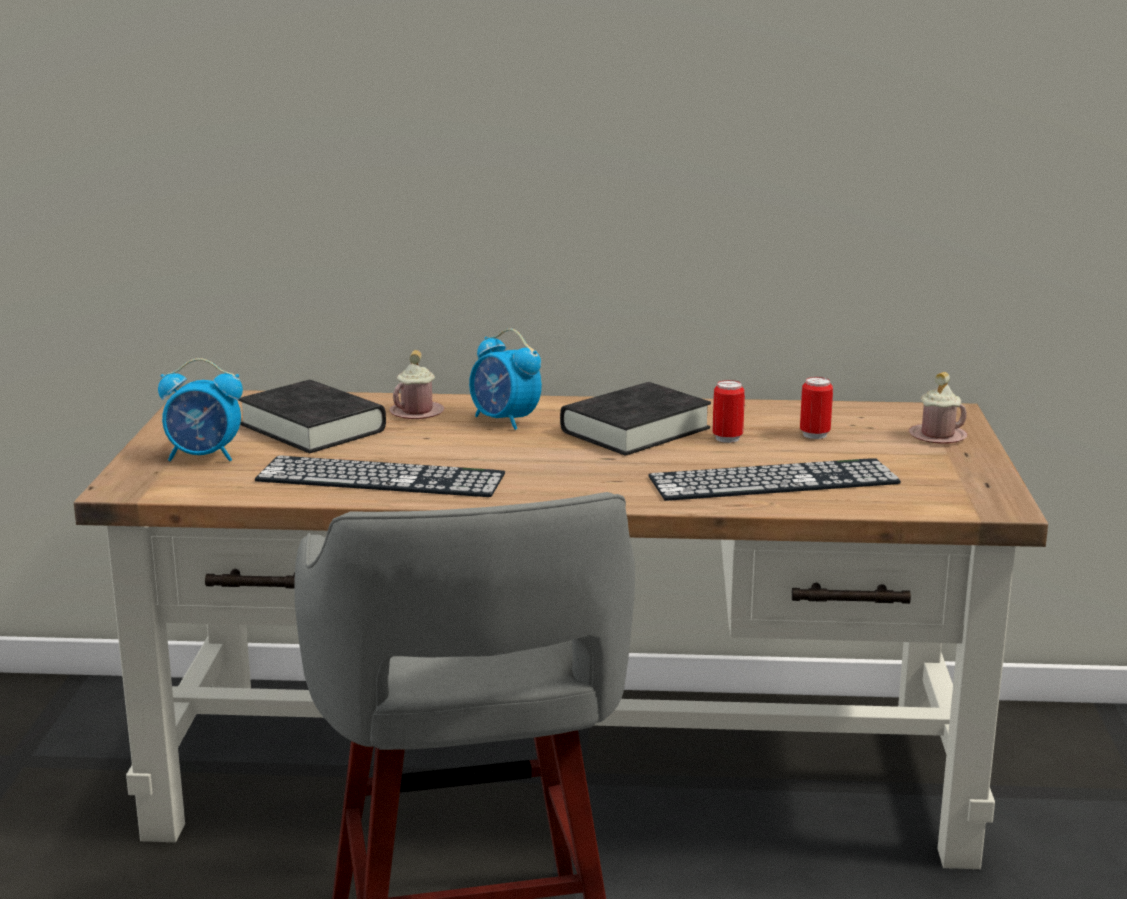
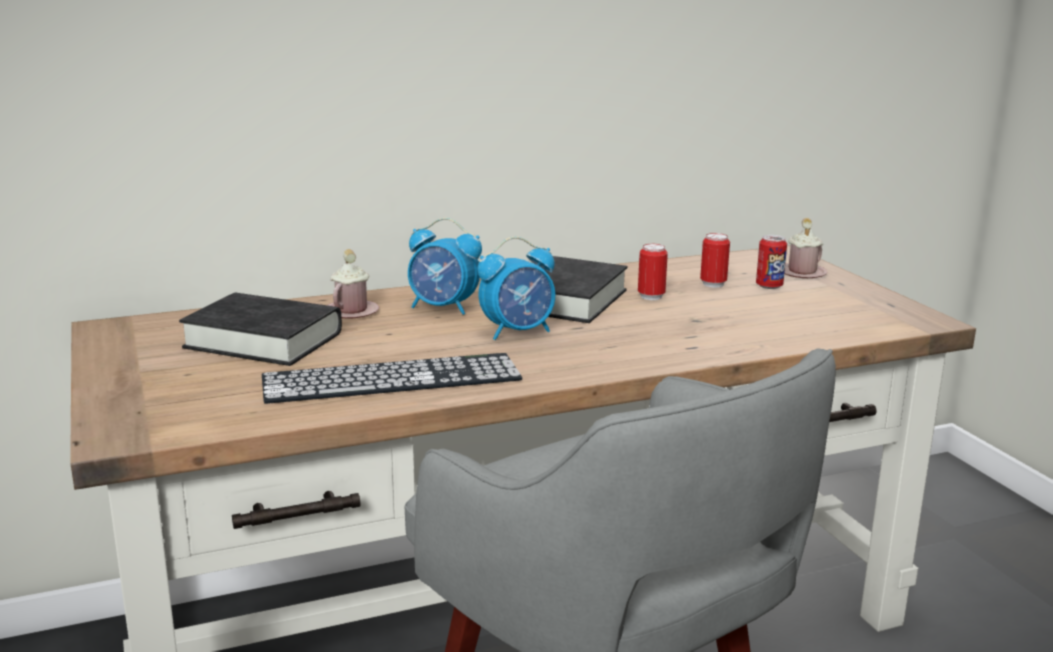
camera: 25 degrees left, 0 degrees up
(204, 457) = (178, 387): alarm clock -> alarm clock (518, 332)
(773, 480) = (736, 326): keyboard -> none
(875, 445) = (769, 286): none -> can

